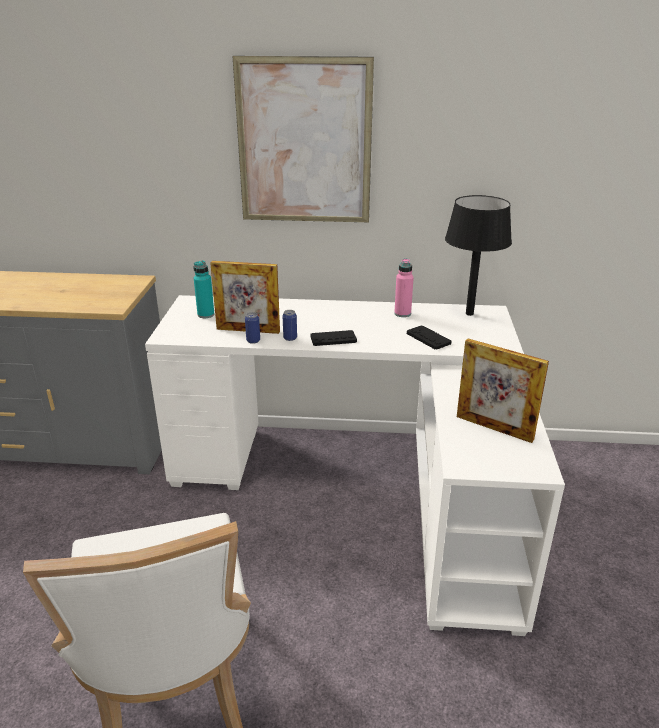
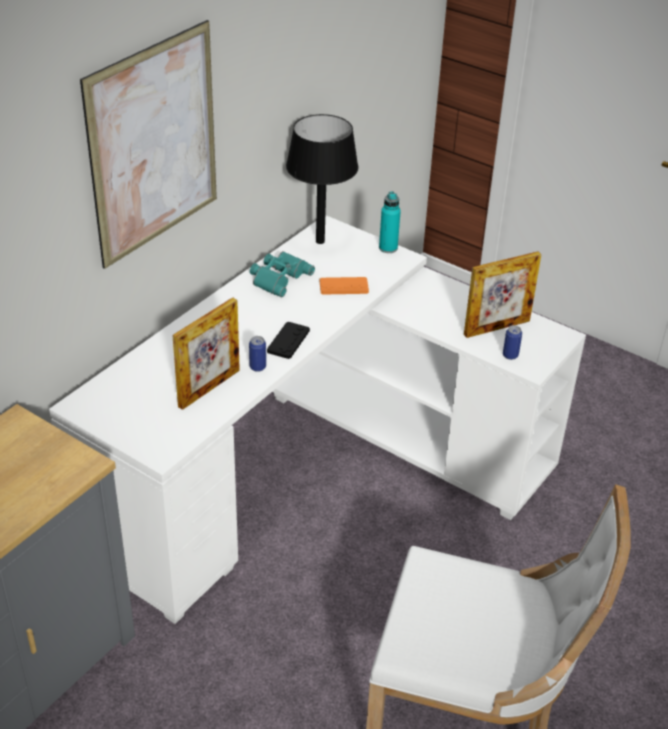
camera: 60 degrees left, 10 degrees up
(206, 315) = (134, 405): turquoise bottle -> turquoise bottle (388, 248)
(253, 341) = (238, 393): can -> can (510, 355)
(402, 313) = (278, 277): pink bottle -> turquoise binoculars
(428, 338) = (343, 287): black game controller -> orange game controller

